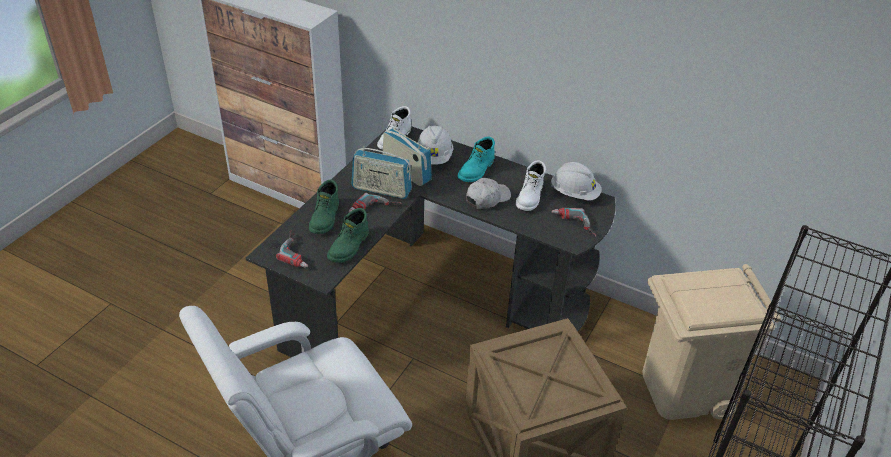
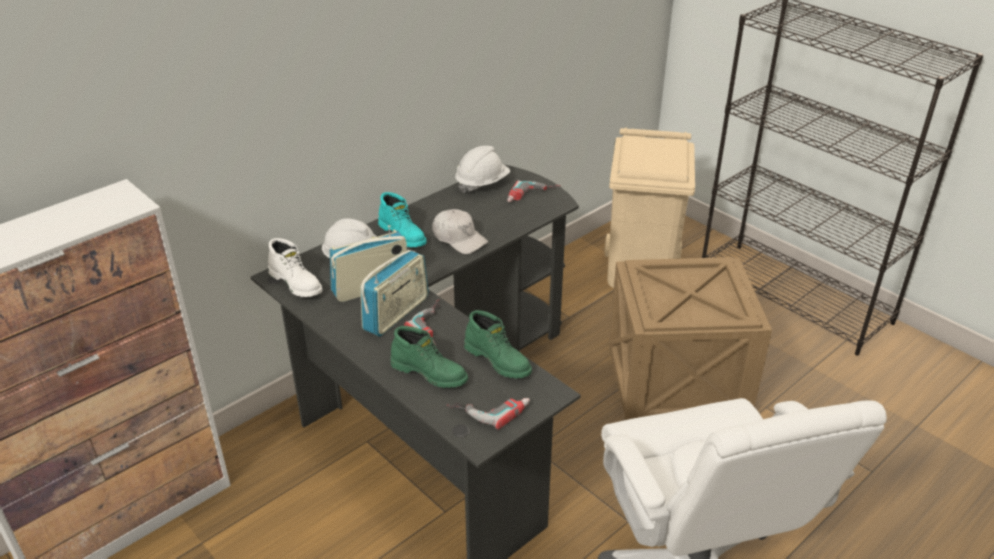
camera: 70 degrees left, 5 degrees down
(487, 198) = (459, 238): white cap -> white cap turned 150 degrees clockwise
(530, 197) = (472, 210): white boot -> none

